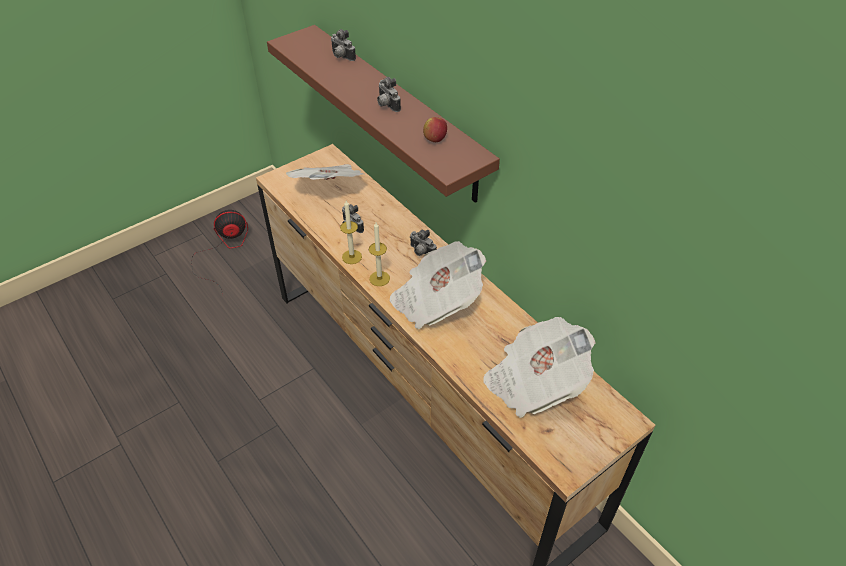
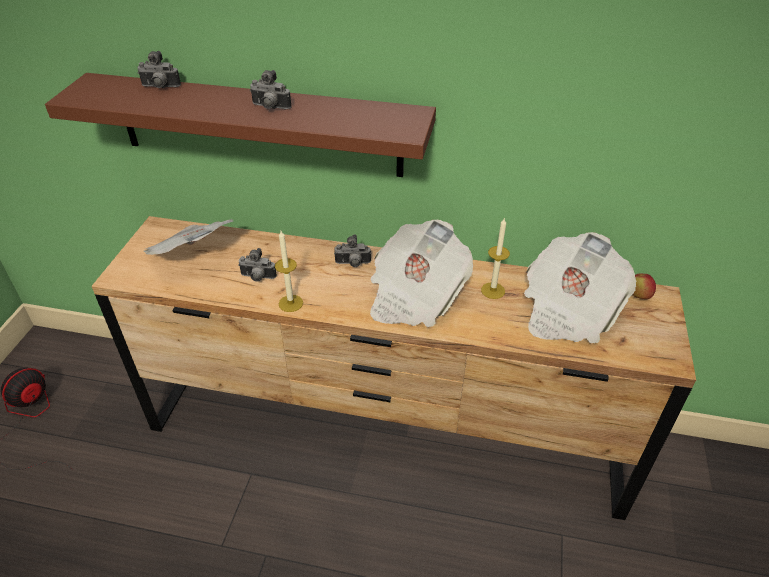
camera: 40 degrees left, 5 degrees down
(379, 278) = (341, 307): candle -> candle (493, 290)
(435, 139) = (358, 115): apple -> apple (638, 296)

